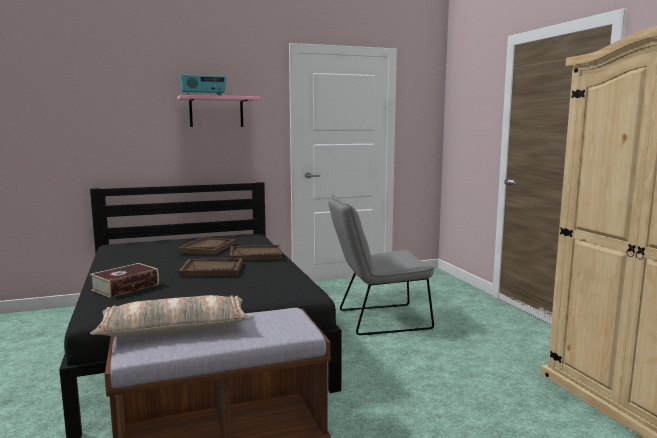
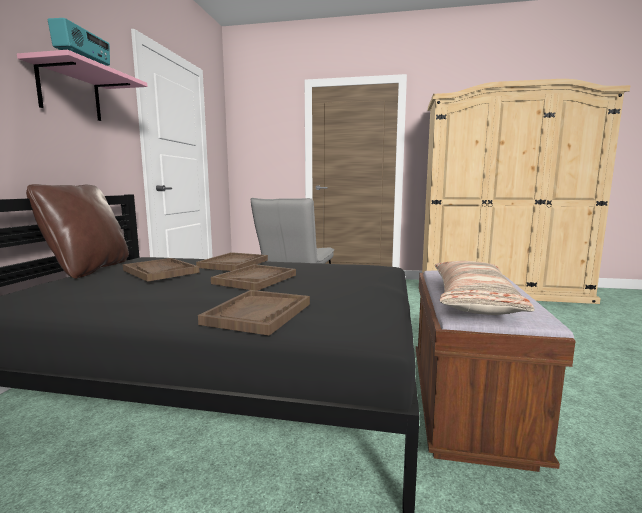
camera: 60 degrees left, 0 degrees up
(125, 287) = (258, 314): book -> brown tray
(204, 236) = (88, 269): none -> brown pillow

